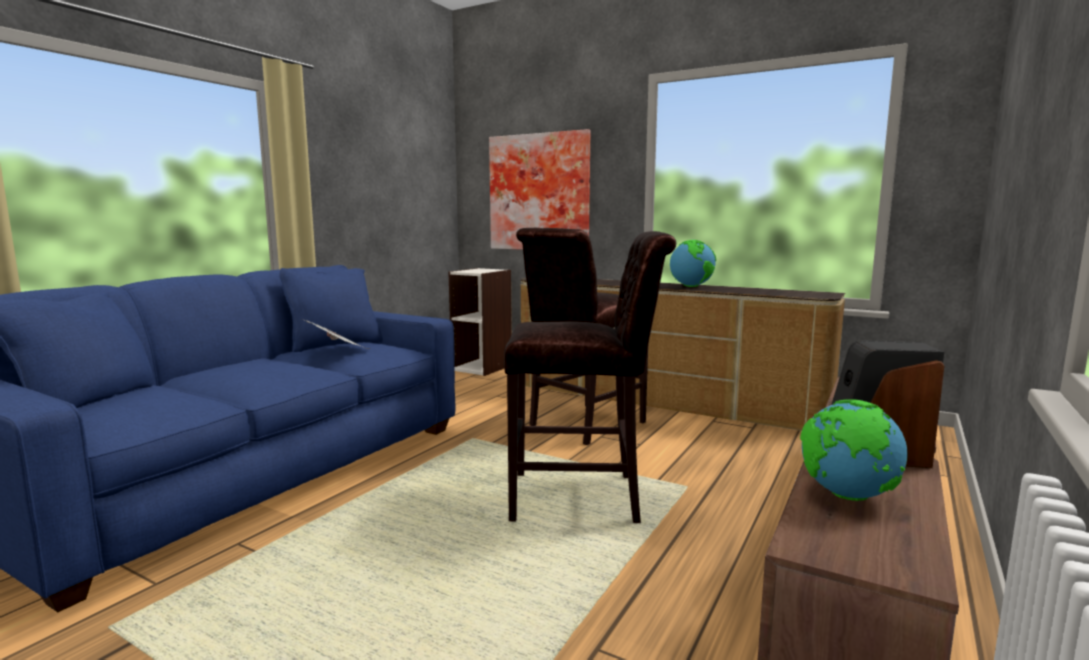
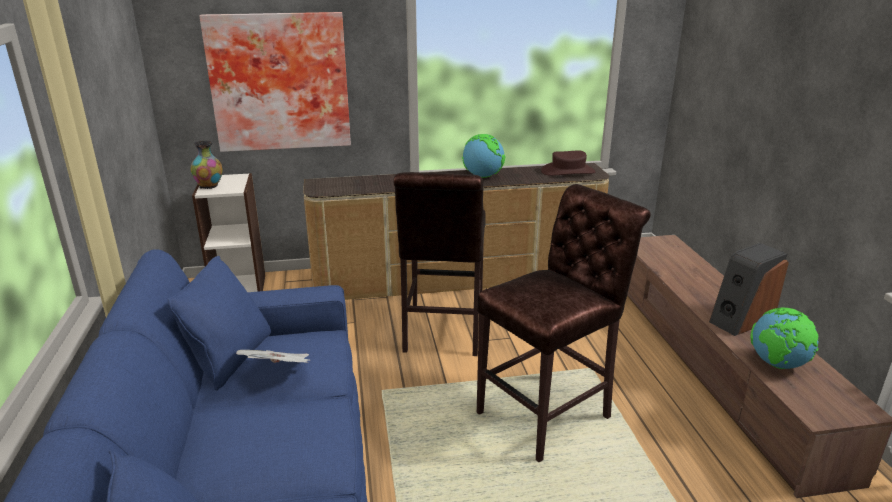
camera: 40 degrees left, 15 degrees up
(468, 270) = (209, 186): none -> vase
(793, 292) = (568, 171): none -> brown hat

